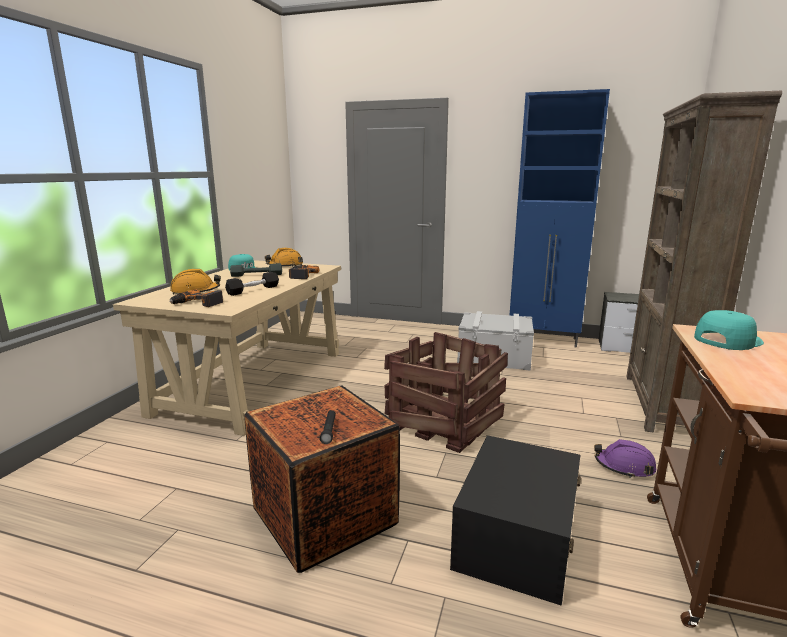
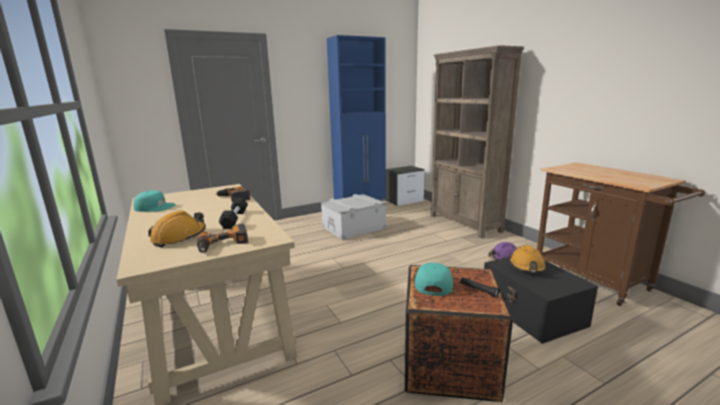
camera: 45 degrees left, 0 degrees up
(256, 275) = (189, 208): grey dumbbell -> none
(285, 266) = (189, 195): orange hard hat -> orange hard hat (527, 266)
(446, 422) = (401, 275): crate -> none
(726, 339) = (572, 169): turquoise cap -> turquoise cap (433, 283)

